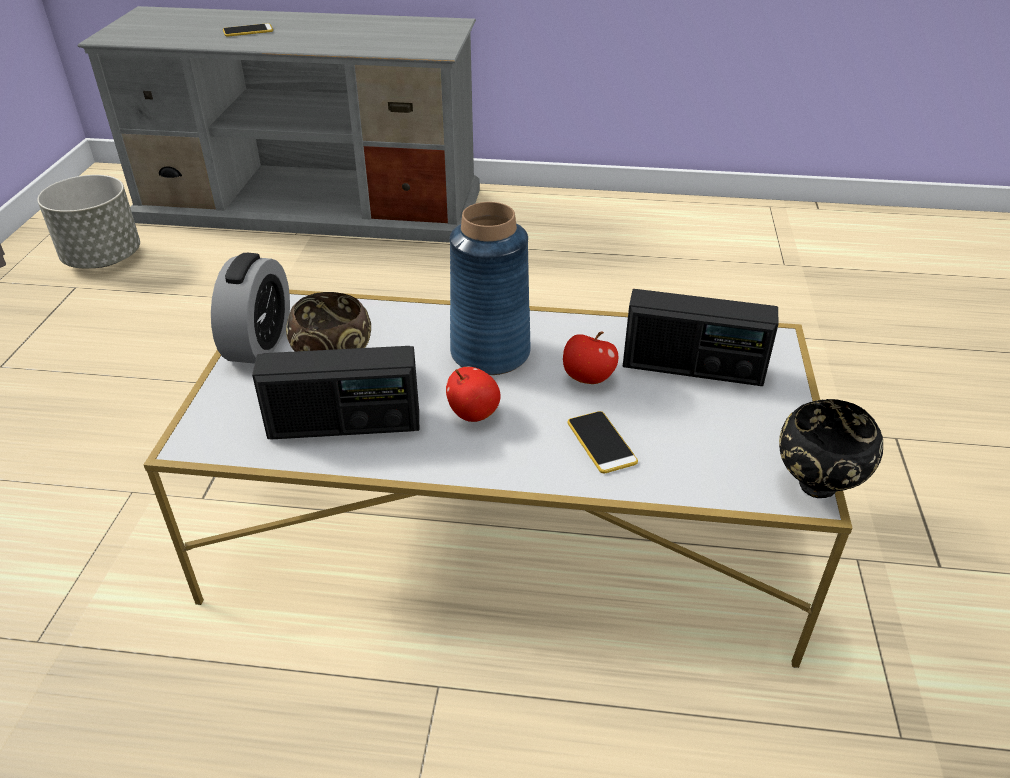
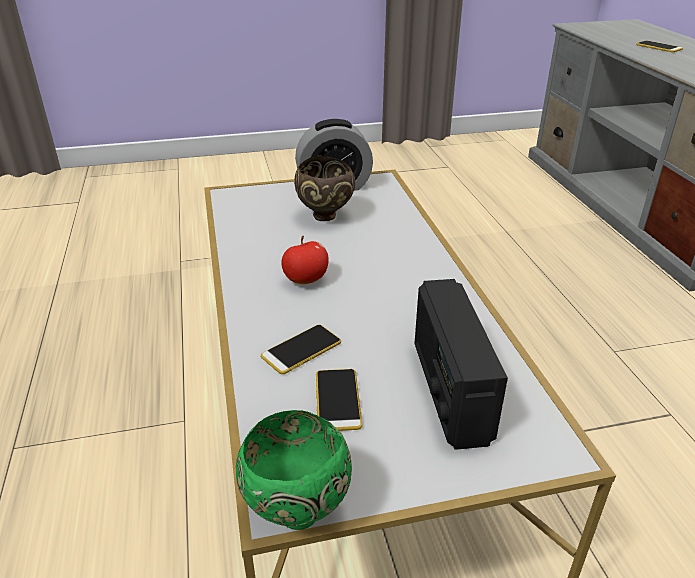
camera: 70 degrees right, 5 degrees down
(103, 258) = (483, 163): grey planter -> none
(344, 425) = (266, 234): radio -> none
(491, 353) = (388, 272): blue vase -> none
(588, 378) = (387, 326): apple -> none
(685, 435) = (338, 400): none -> phone
(815, 487) = (295, 511): black bowl -> green bowl

